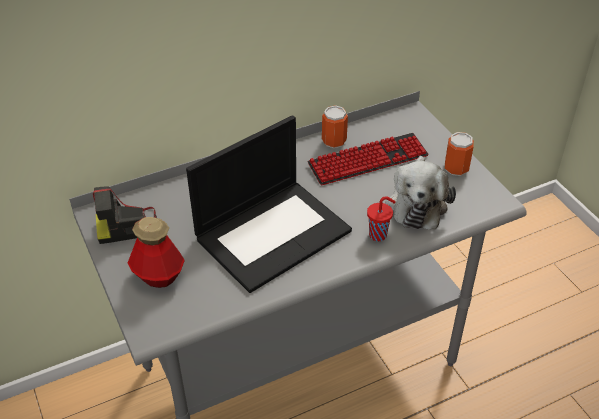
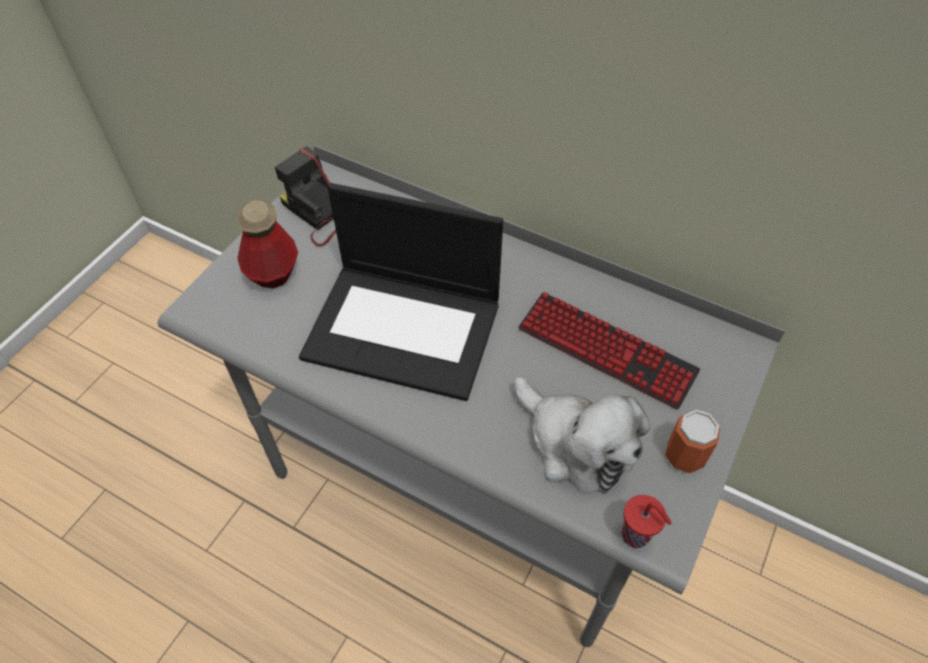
camera: 55 degrees right, 10 degrees up
(334, 141) = (608, 298): can -> none
(379, 235) = (484, 433): red cup -> red cup (637, 536)
(417, 203) = (575, 445): plush toy -> plush toy turned 105 degrees counterclockwise

